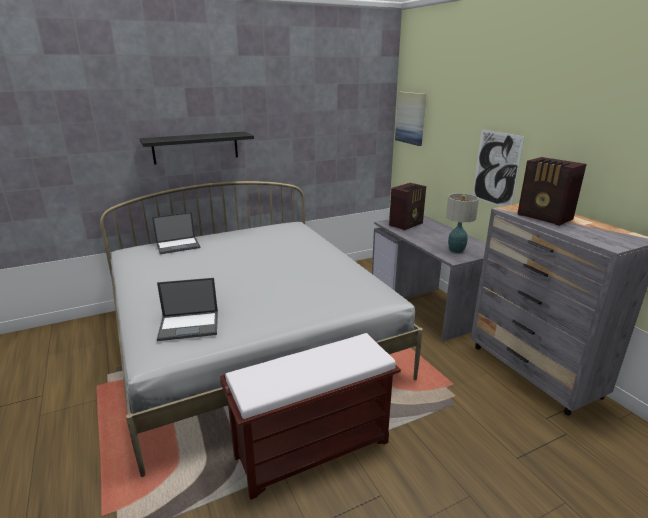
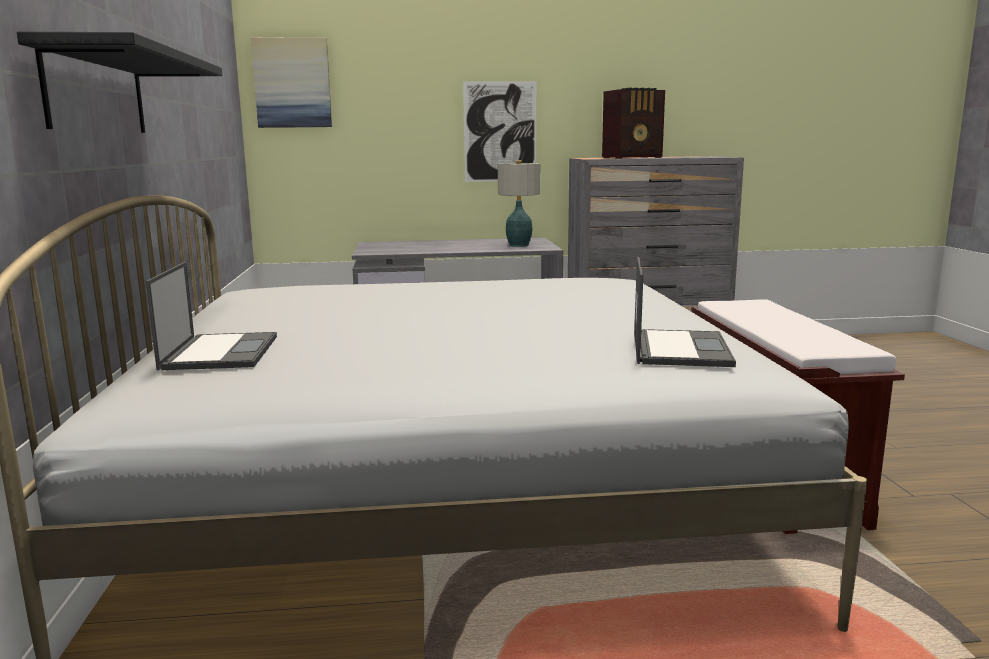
camera: 70 degrees left, 10 degrees down
(407, 224) = (393, 248): radio -> none

